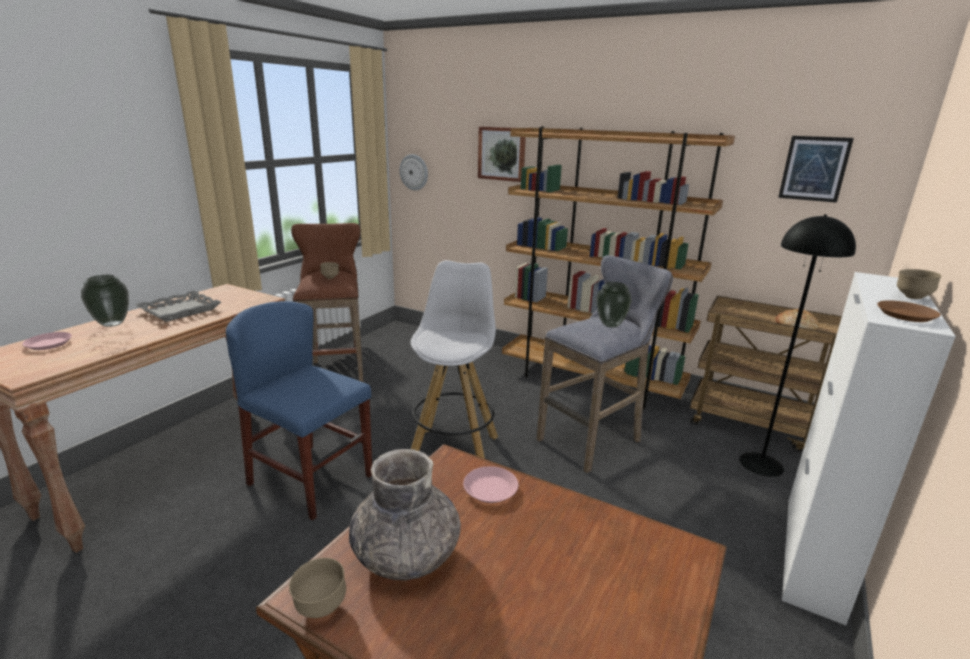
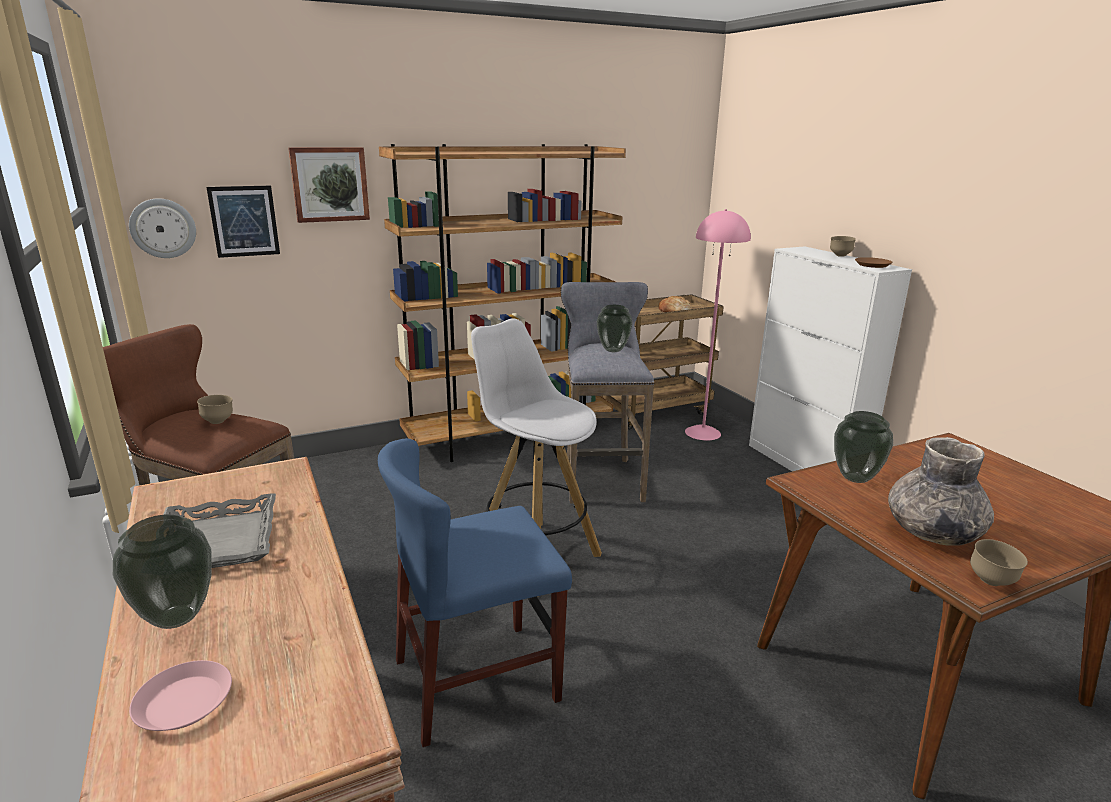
camera: 55 degrees left, 0 degrees up
(490, 489) = (854, 478): pink plate -> vase
(761, 464) = (703, 432): black floor lamp -> pink floor lamp
(814, 169) = (653, 172): picture -> picture (244, 221)

